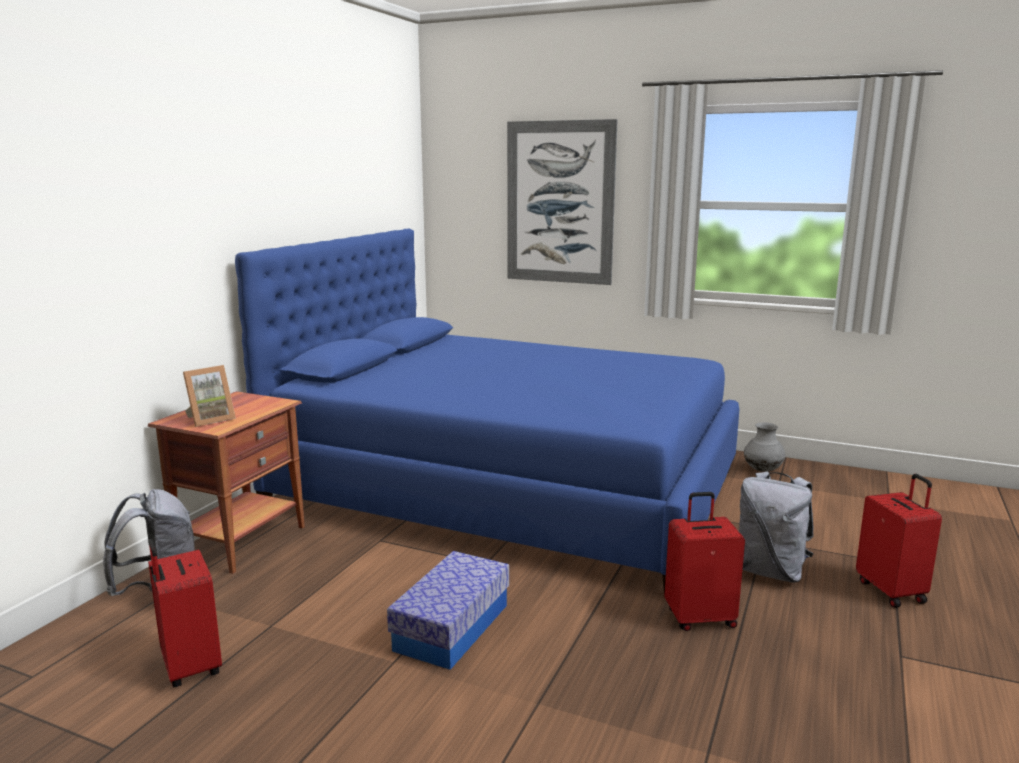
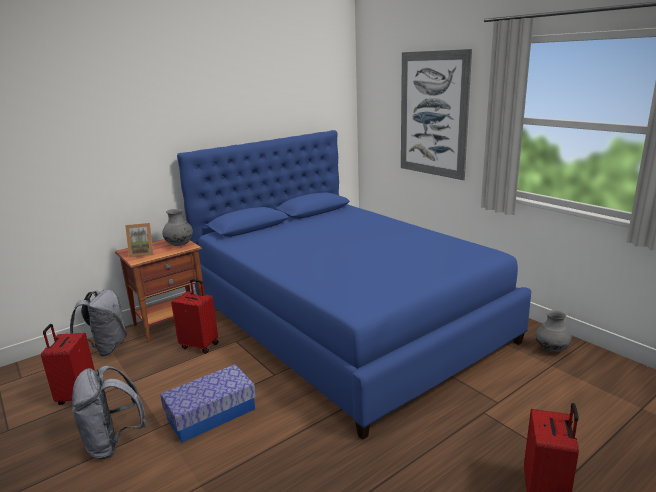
camera: 30 degrees right, 5 degrees up
(258, 402) = (179, 245): none -> grey vase
(699, 618) = (363, 462): red suitcase -> red suitcase (200, 345)
(770, 571) = (458, 442): grey backpack -> grey backpack (113, 442)

